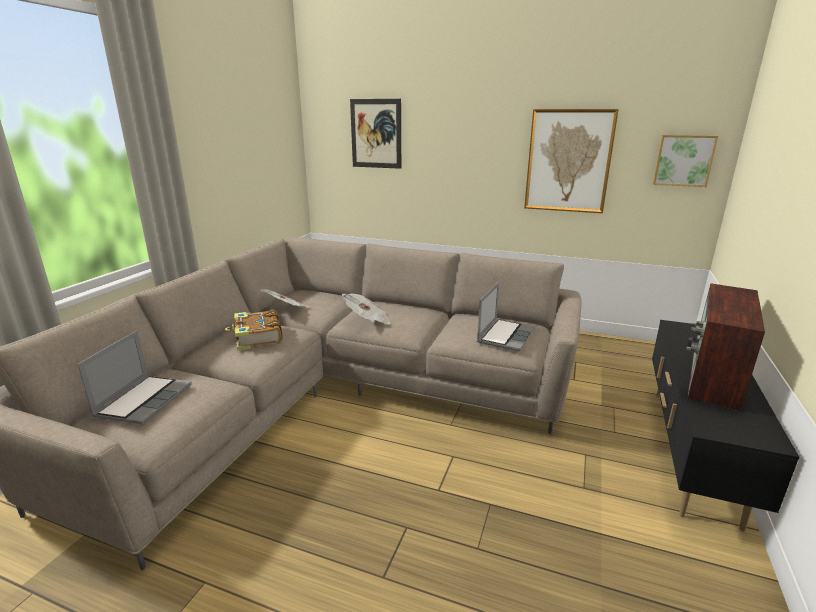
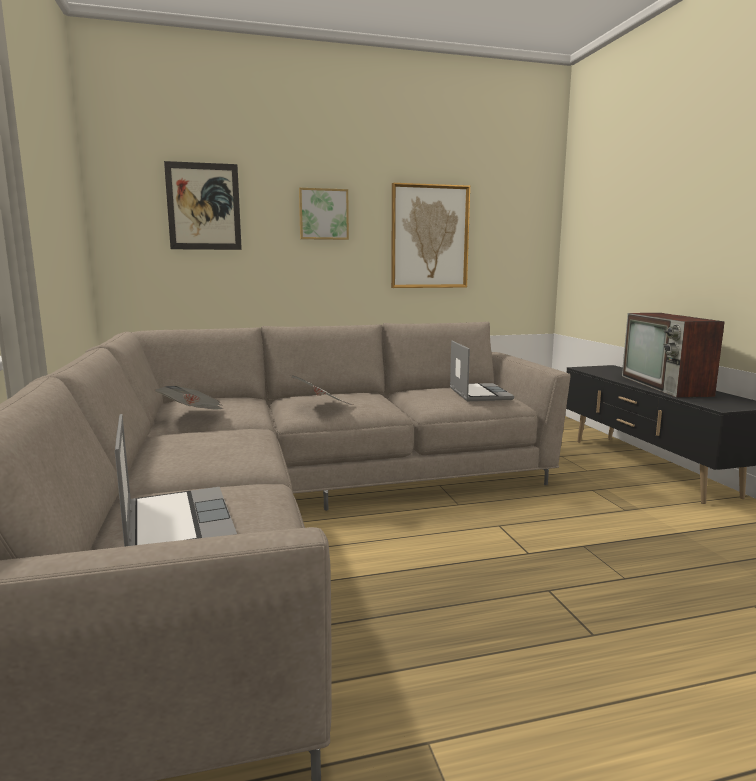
camera: 35 degrees left, 10 degrees down
(257, 337) = (212, 441): book -> none
(683, 160) = (524, 234): picture -> picture (323, 214)

